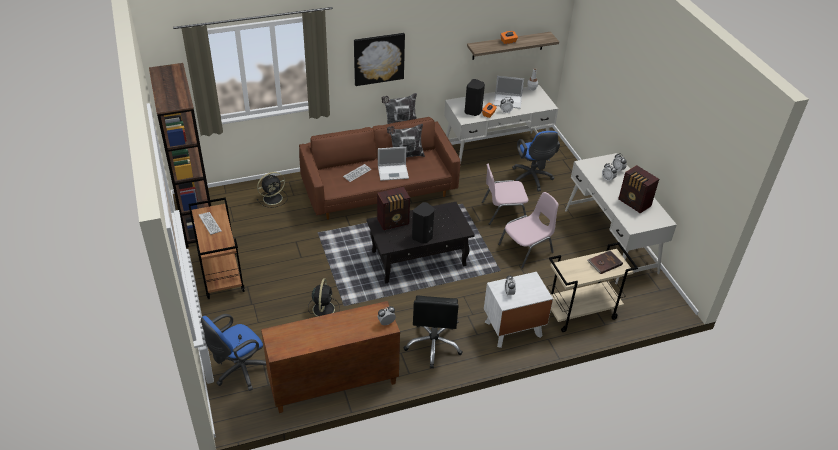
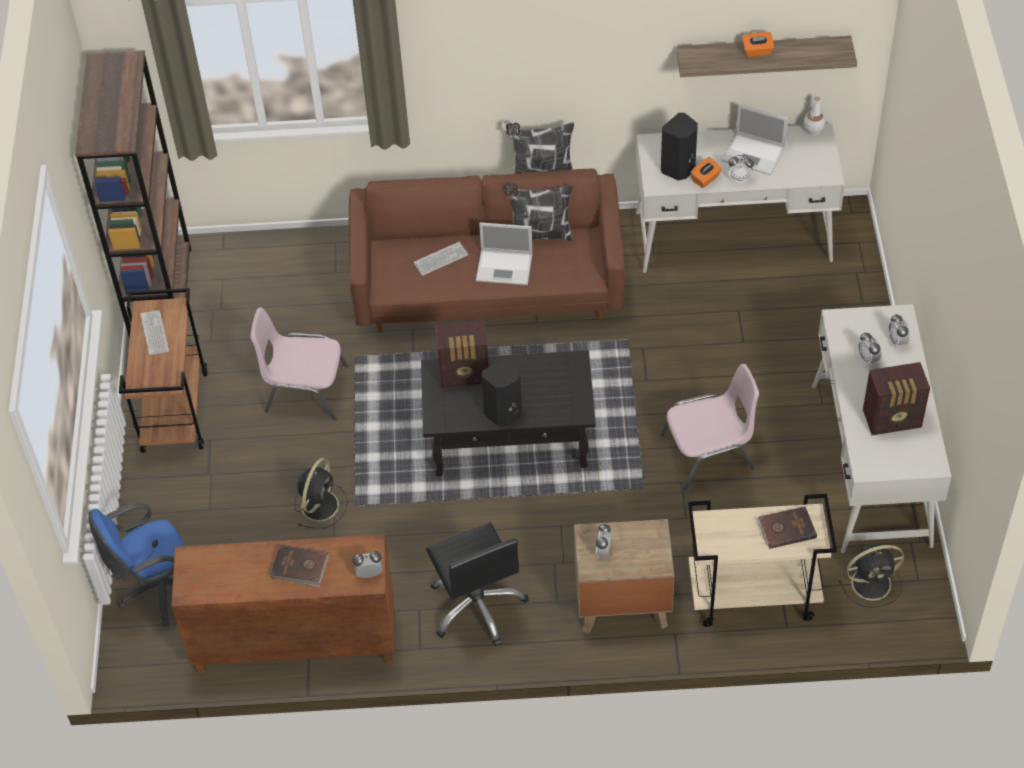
camera: 20 degrees right, 10 degrees up
(273, 198) = (300, 273): black fan -> black fan (873, 583)
(343, 327) = (299, 567): none -> brown book
(378, 58) = (502, 60): picture -> none
(433, 345) = (477, 606): black office chair -> black office chair turned 45 degrees counterclockwise
(503, 212) = (696, 369): pink chair -> pink chair (305, 389)
(513, 329) = (622, 603): white nightstand -> brown nightstand
(532, 179) = (778, 307): blue office chair -> none
(634, 203) = (893, 419): radio -> radio turned 75 degrees counterclockwise

